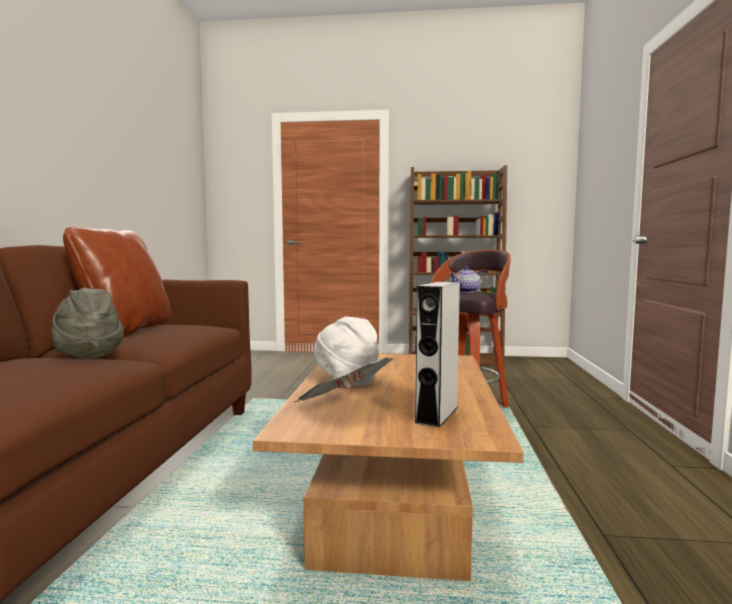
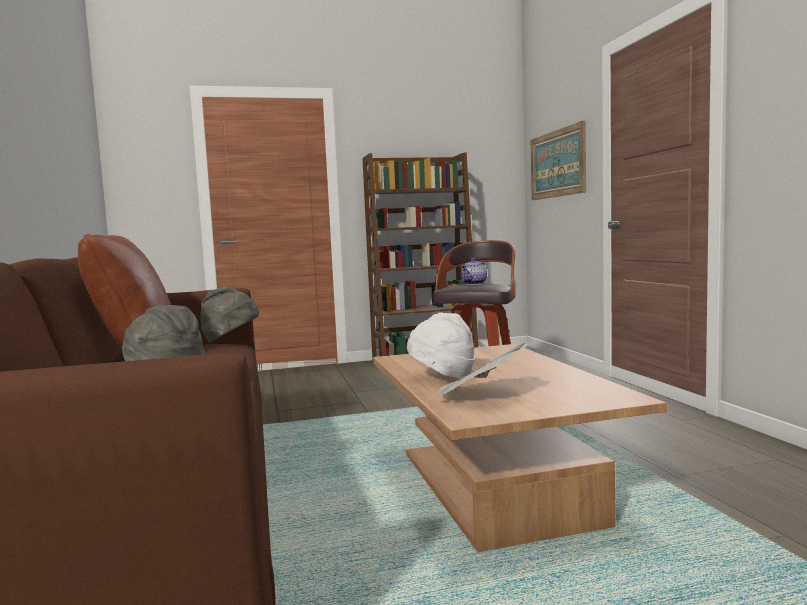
camera: 20 degrees left, 0 degrees up
(216, 324) = (230, 341): none -> grey hat
(437, 414) = (565, 389): grey speaker -> none
(600, 175) = (557, 164): none -> picture

